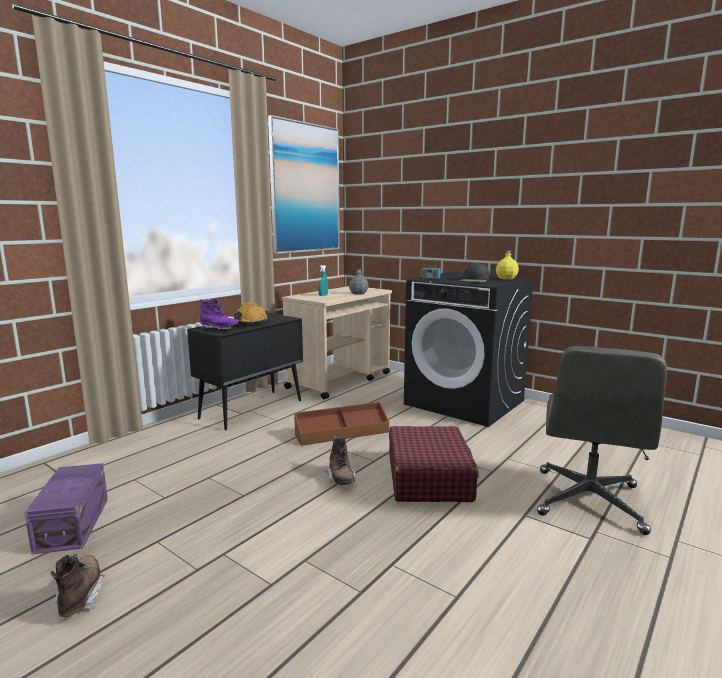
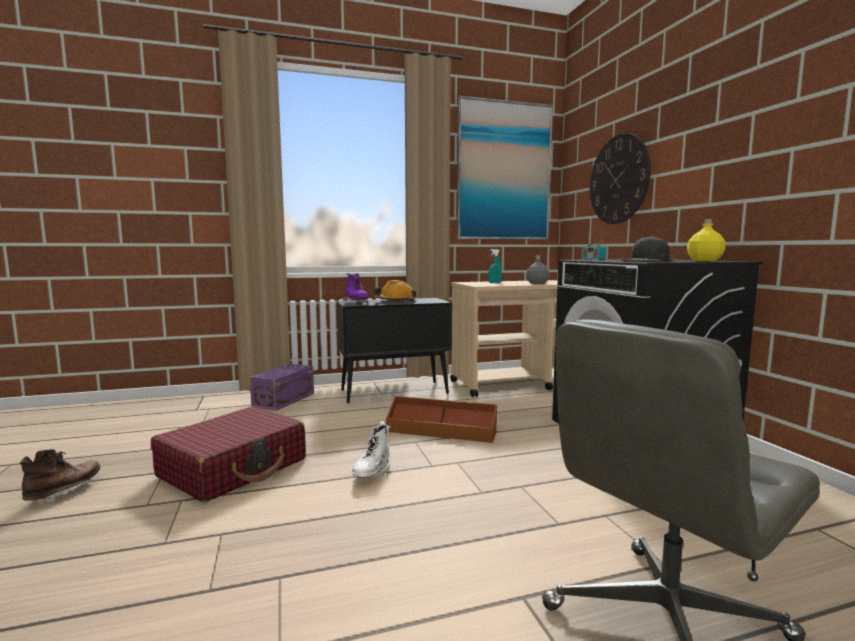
camera: 35 degrees right, 5 degrees down
(74, 523) = (148, 441): purple storage box -> purple storage box (285, 399)
(341, 479) = (372, 472): brown boot -> white boot
(410, 205) = (618, 179): none -> wall clock
(429, 477) = (465, 502): red suitcase -> red suitcase (234, 468)

